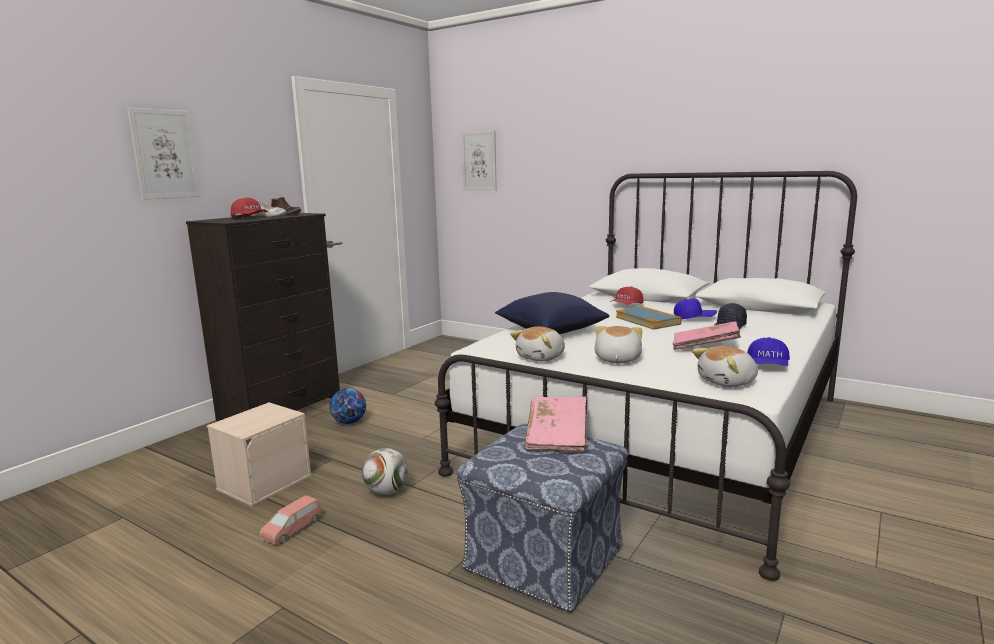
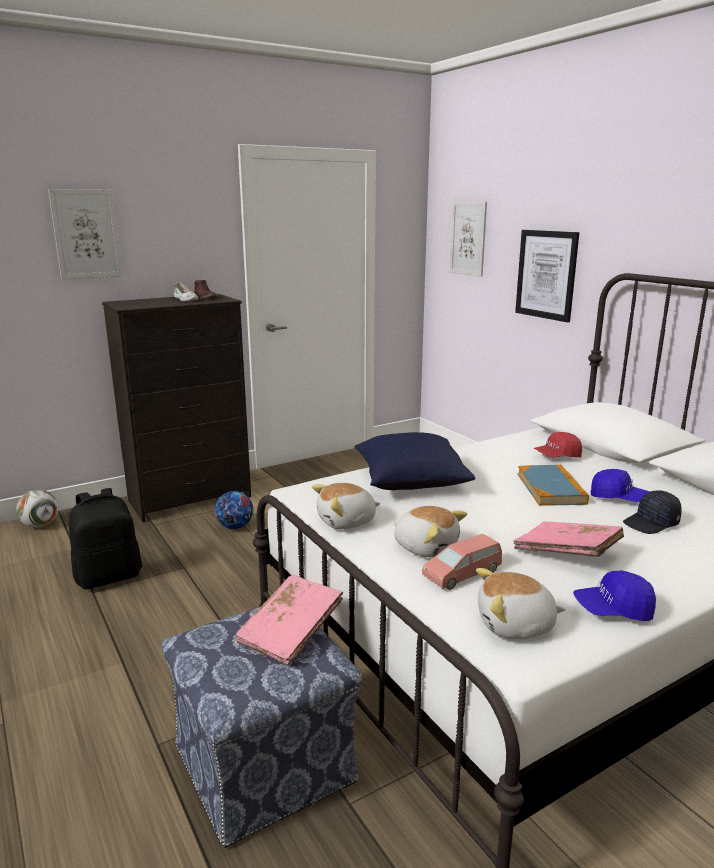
camera: 25 degrees right, 5 degrees up
(250, 218) = (160, 302): red cap -> none
(265, 481) = (109, 576): beige storage box -> black backpack
(292, 529) = (83, 639): pink toy car -> pink toy car (462, 574)
(386, 491) = (195, 621): football -> football (40, 525)
(557, 183) = (546, 274): none -> picture
(616, 359) = (426, 546): plush toy -> plush toy turned 90 degrees clockwise
(768, 365) = (613, 610): blue cap -> blue cap turned 45 degrees clockwise

